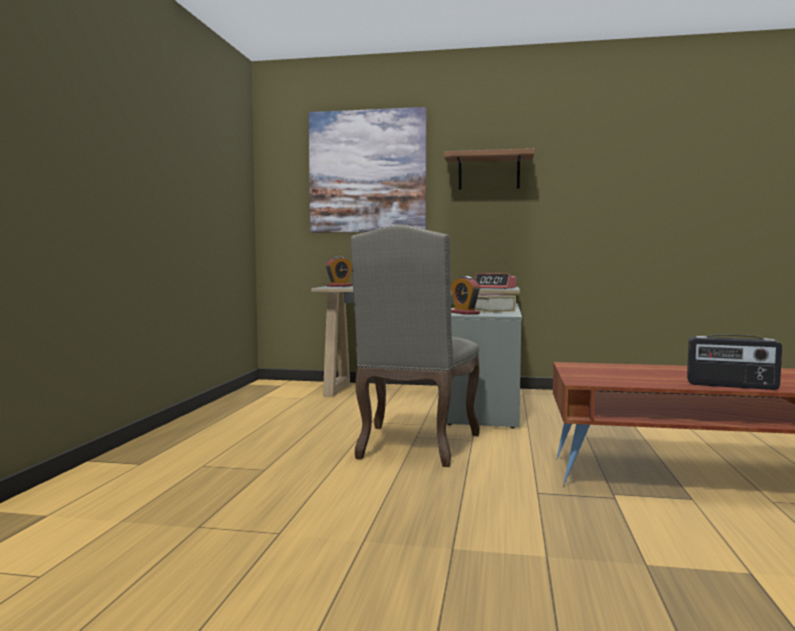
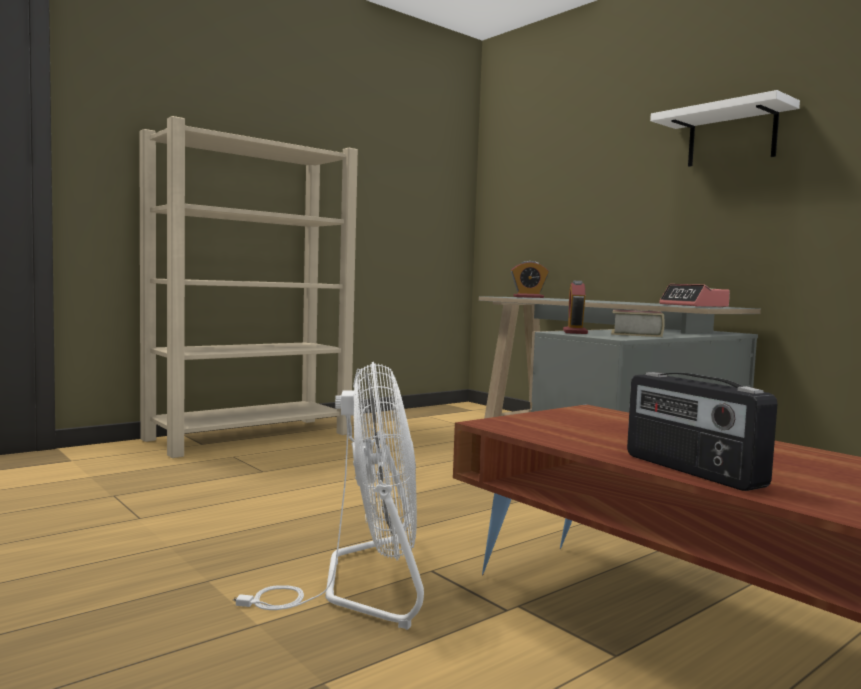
camera: 40 degrees right, 0 degrees up
(166, 446) = (250, 436): none -> beige bookcase
(367, 171) = (582, 153): picture -> none
(413, 446) = (437, 489): grey chair -> none
(489, 172) = (731, 136): brown shelf -> white shelf
(527, 513) = (360, 582): none -> white fan

